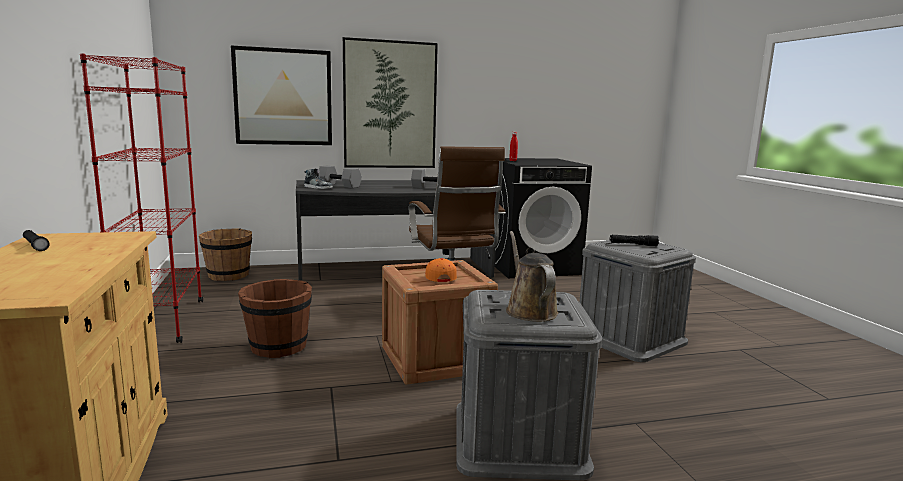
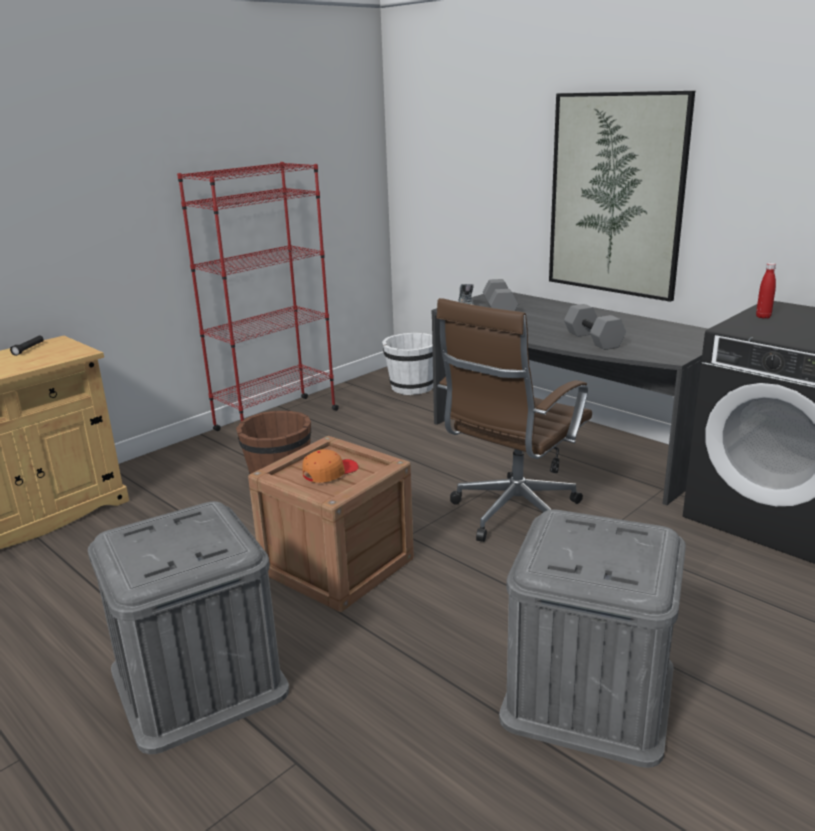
camera: 60 degrees right, 10 degrees up
(228, 275) = (412, 387): brown bucket -> white bucket
(283, 97) = (491, 179): picture -> none
(529, 310) = (158, 545): brown watering can -> none
(633, 244) = (596, 542): black flashlight -> none

